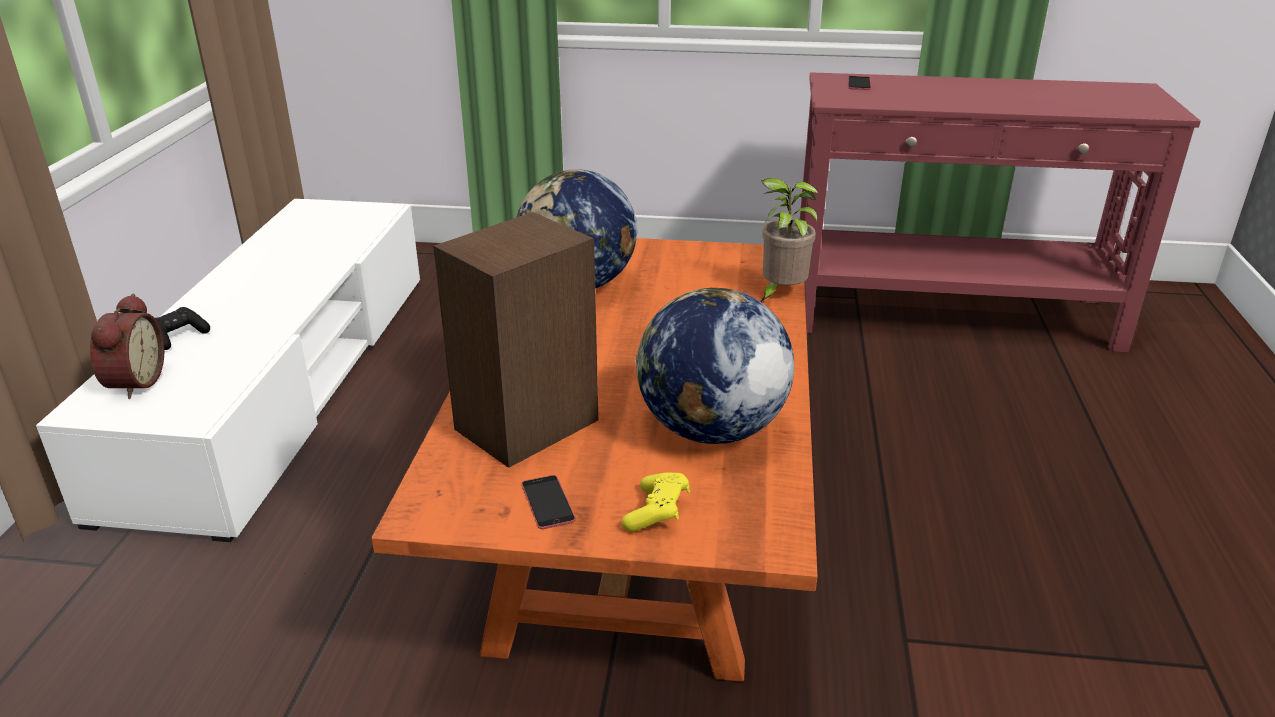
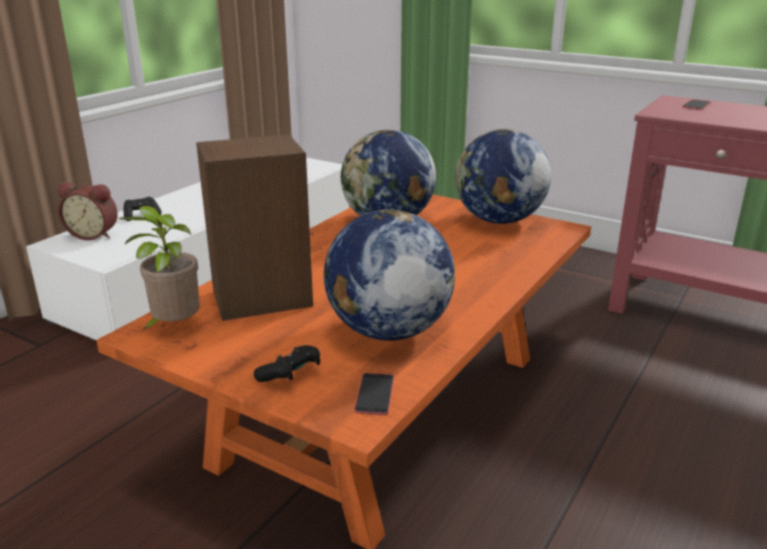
camera: 25 degrees right, 5 degrees down
(133, 382) = (94, 234): alarm clock -> alarm clock turned 75 degrees clockwise
(547, 502) = (224, 348): phone -> phone (374, 394)
(657, 513) = (291, 375): yellow game controller -> black game controller
(702, 258) = (498, 220): none -> globe
(780, 293) = (539, 254): potted plant -> potted plant (174, 328)

